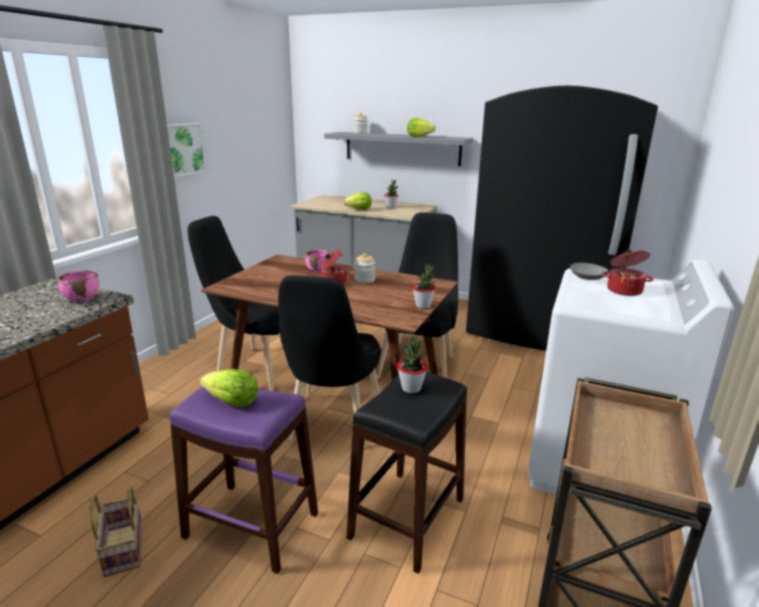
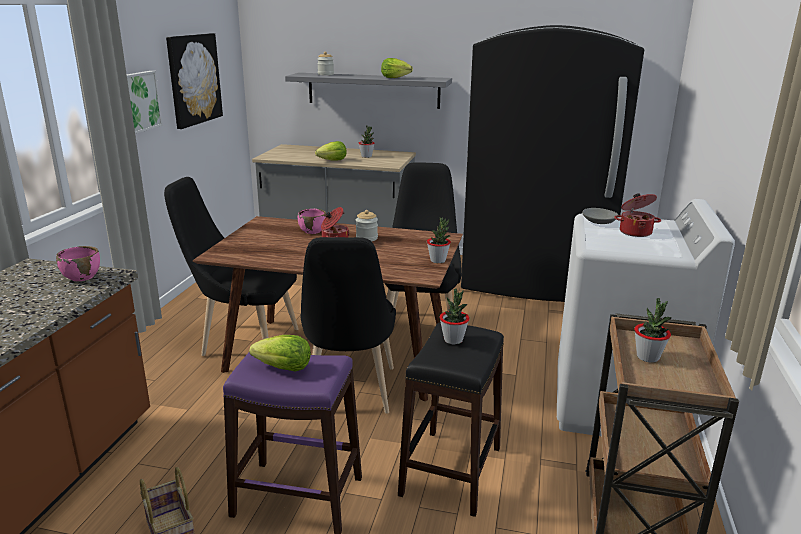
camera: 10 degrees left, 0 degrees up
(242, 133) = (194, 79): none -> picture
(611, 433) = (648, 357): none -> potted plant

